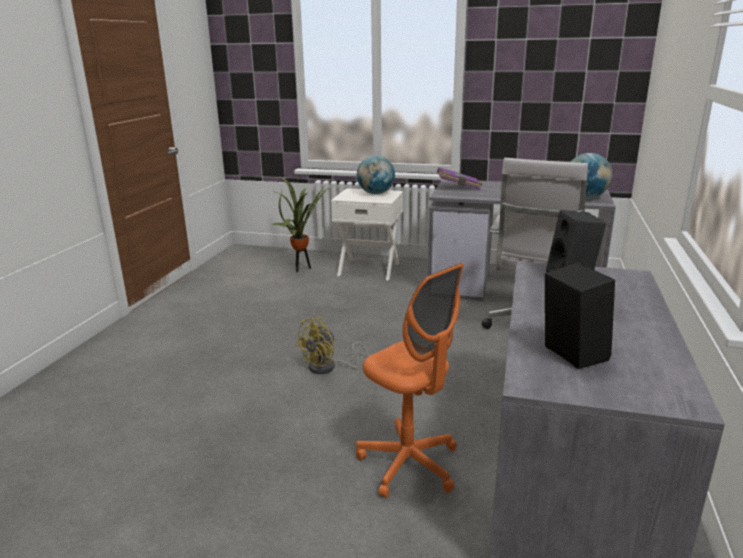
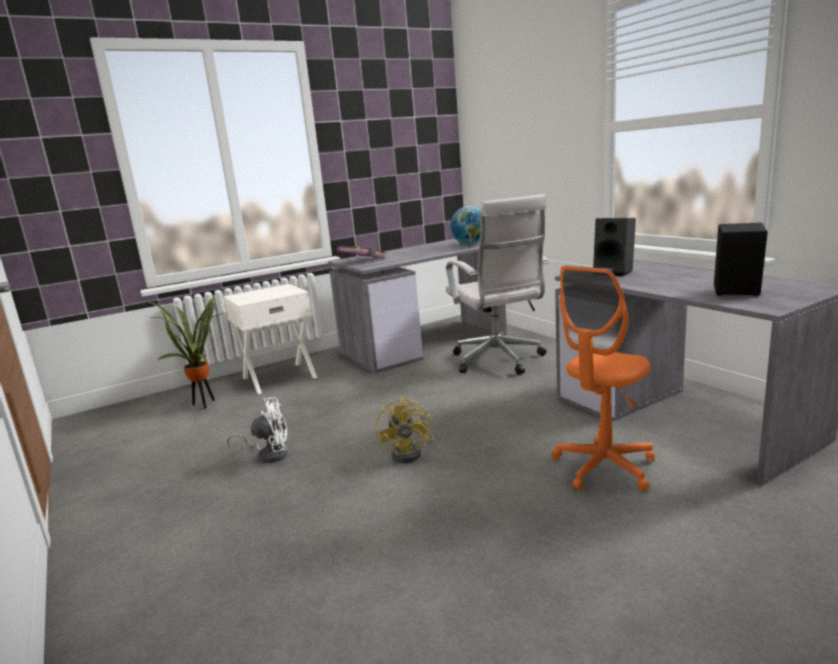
camera: 45 degrees left, 5 degrees down
(268, 321) = (269, 454): none -> white fan
(376, 193) = (270, 291): globe -> none
(409, 464) = (604, 468): orange office chair -> orange office chair turned 135 degrees clockwise

